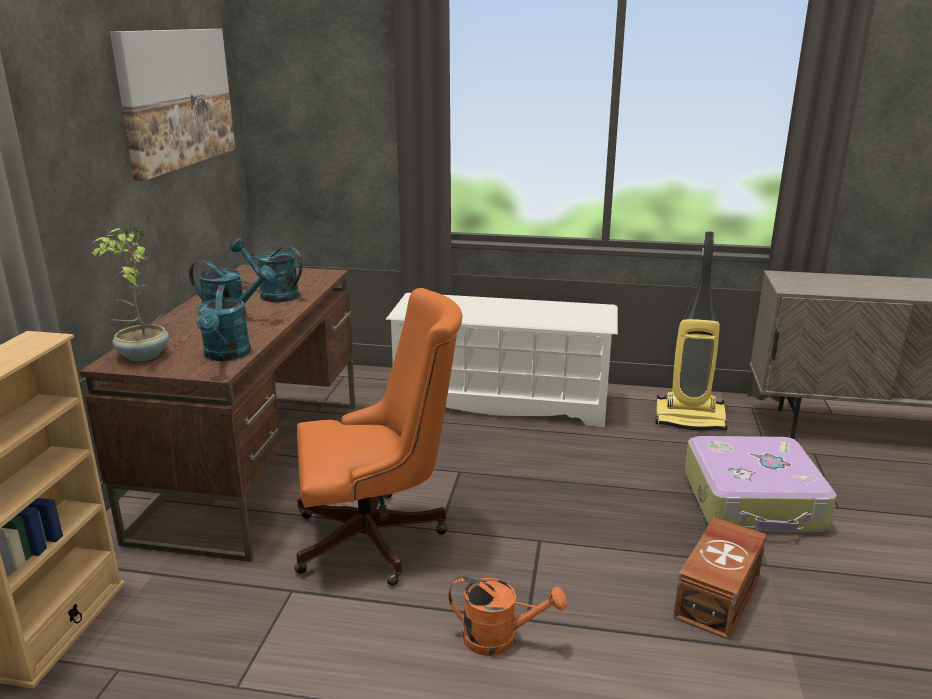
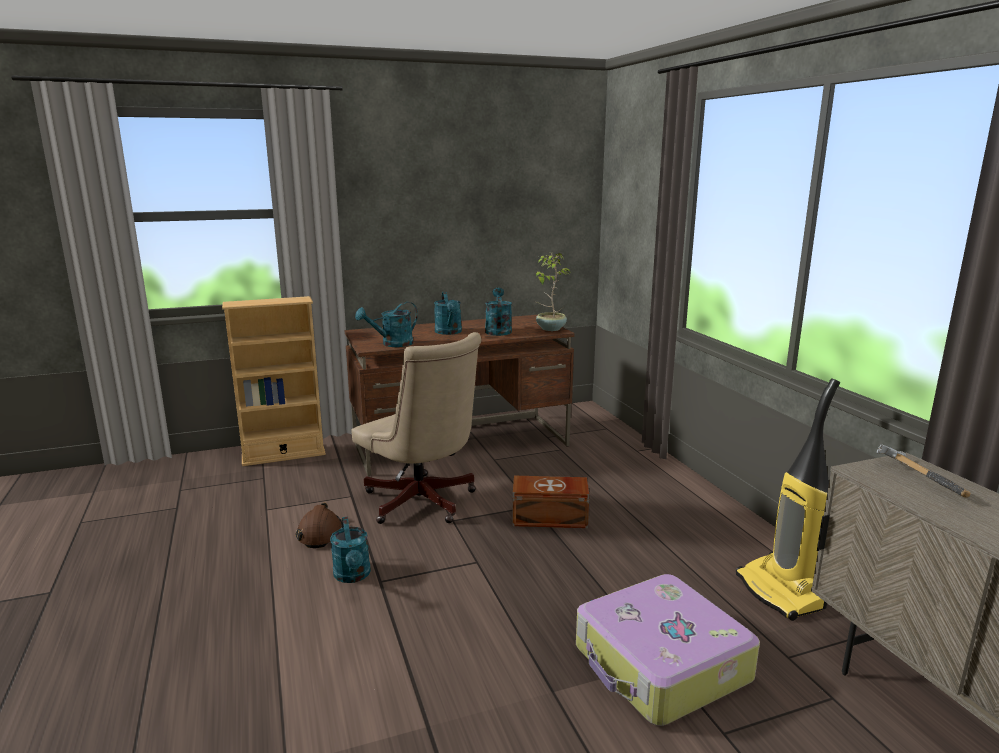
camera: 60 degrees right, 5 degrees down
(142, 356) = (373, 333): potted plant -> potted plant (550, 329)
(176, 98) = (517, 192): picture -> none
(368, 644) = (320, 533): none -> brown hard hat
(378, 539) = (423, 504): orange office chair -> beige office chair
(500, 638) = (353, 576): orange watering can -> turquoise watering can
(502, 402) = (660, 492): white shoe rack -> none
(719, 596) = (477, 668): brown storage box -> brown storage box (550, 518)
(808, 280) = (919, 477): none -> hammer

